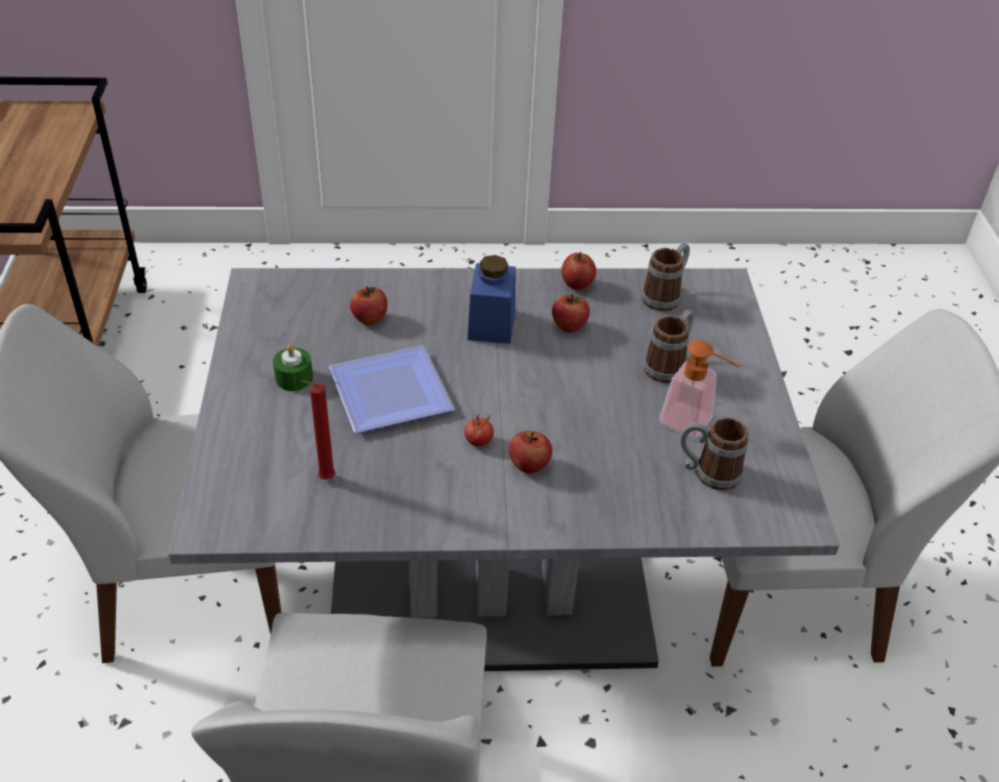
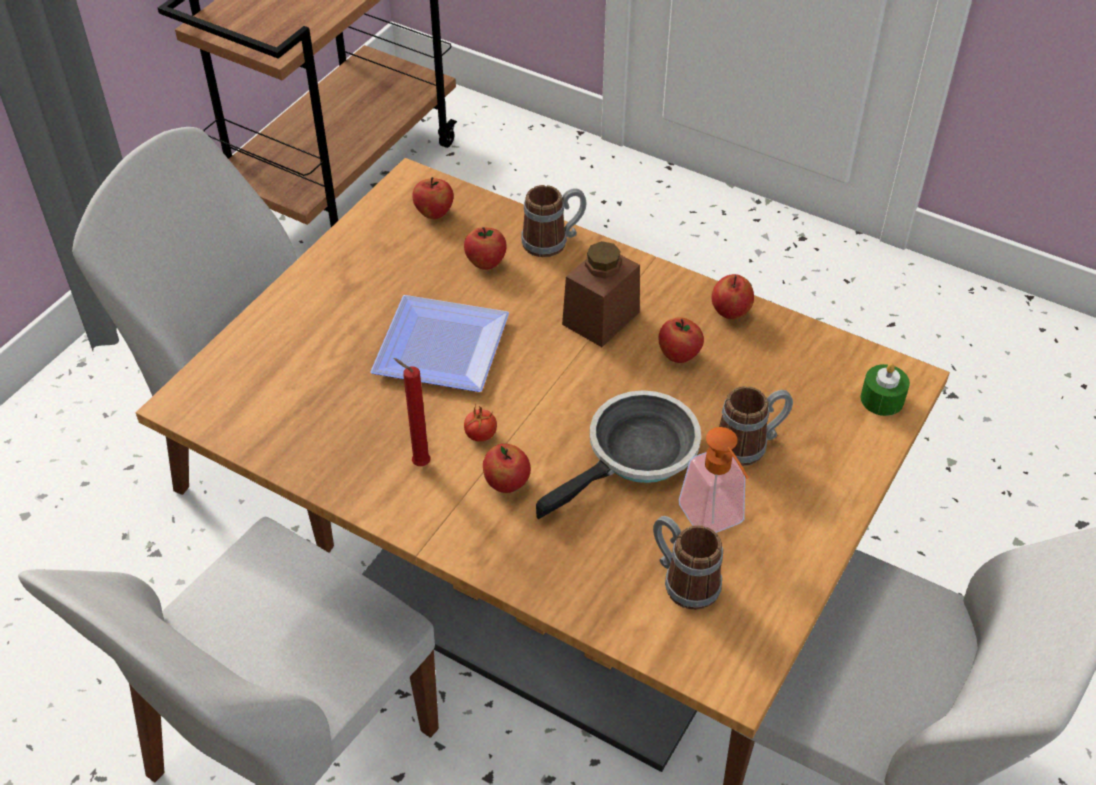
camera: 35 degrees right, 5 degrees up
(294, 299) = (434, 213): none -> apple
(294, 378) = (368, 294): green candle -> green candle (882, 399)
(324, 478) = (312, 405): red candle -> red candle (418, 463)
(490, 597) = (548, 609): grey dining table -> brown dining table
(491, 324) = (601, 318): blue jar -> brown jar
(601, 405) = (636, 455): none -> frying pan
(665, 296) = (819, 364): mug -> mug (553, 241)

